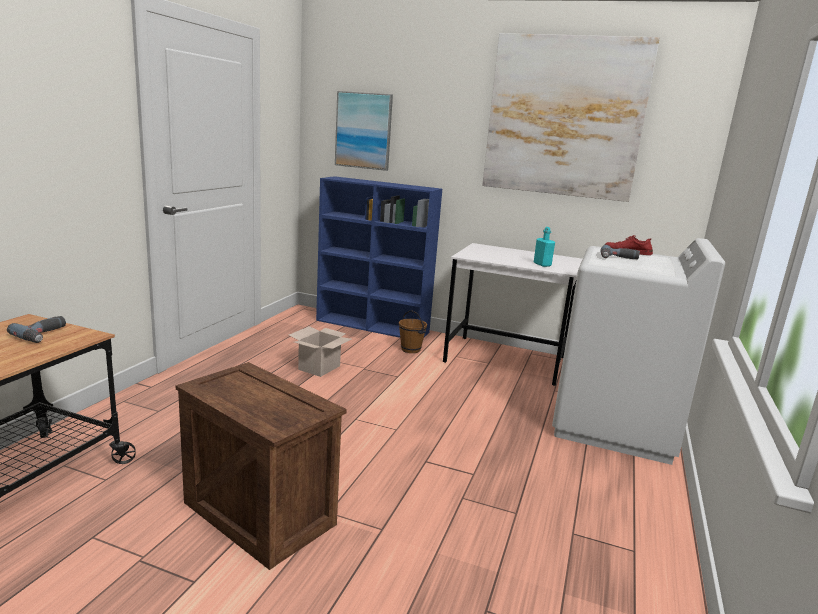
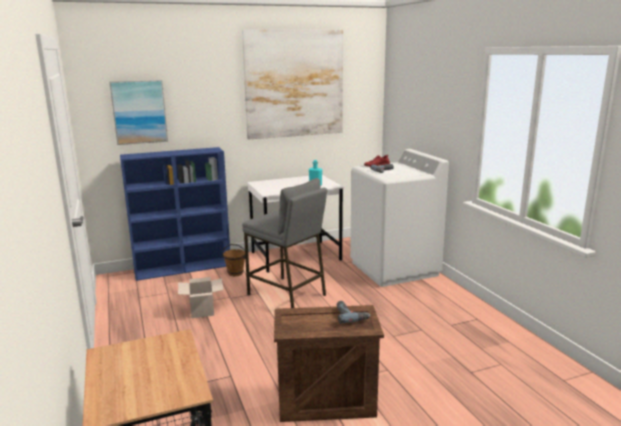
camera: 40 degrees left, 0 degrees up
(45, 335) = (149, 352): power drill -> power drill (350, 315)
(423, 391) = (287, 295): none -> grey stool

